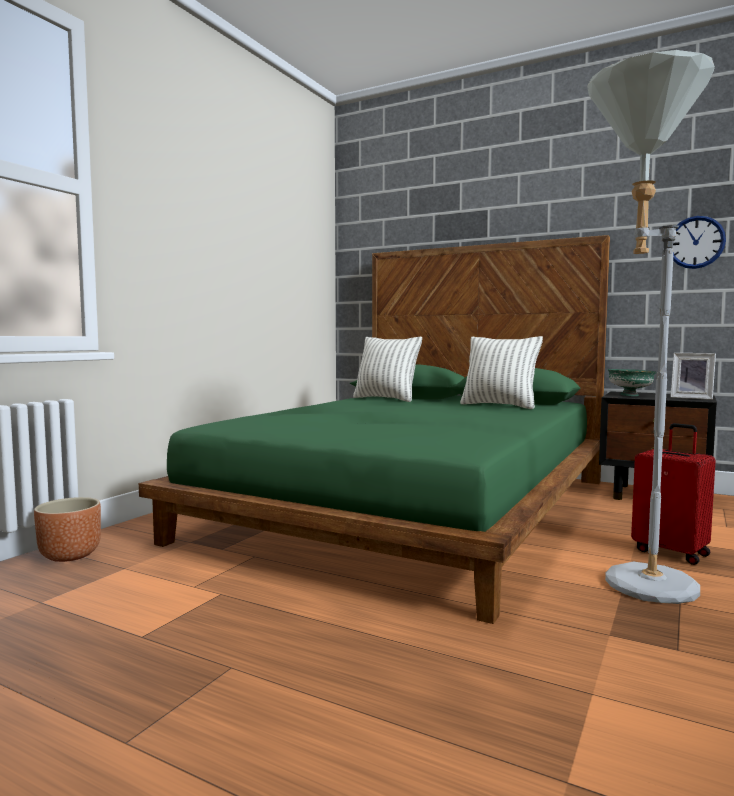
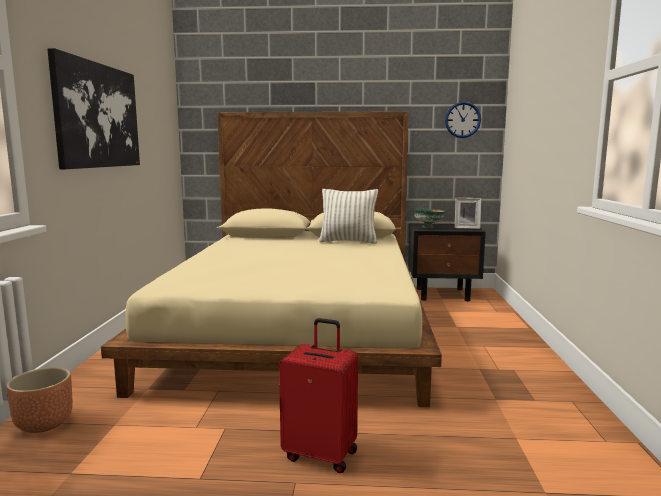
camera: 25 degrees left, 5 degrees up
(207, 250) = (98, 116): none -> picture
(386, 399) = (253, 240): pillow -> none
(414, 508) = (299, 327): green bed -> beige bed
(632, 586) = (482, 363): grey floor lamp -> none
(671, 552) = (483, 335): red suitcase -> red suitcase (321, 454)

